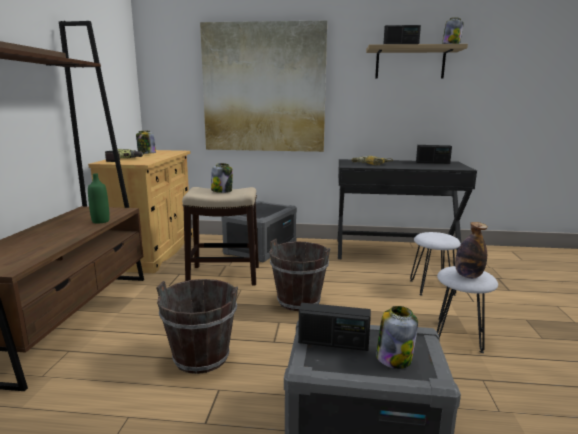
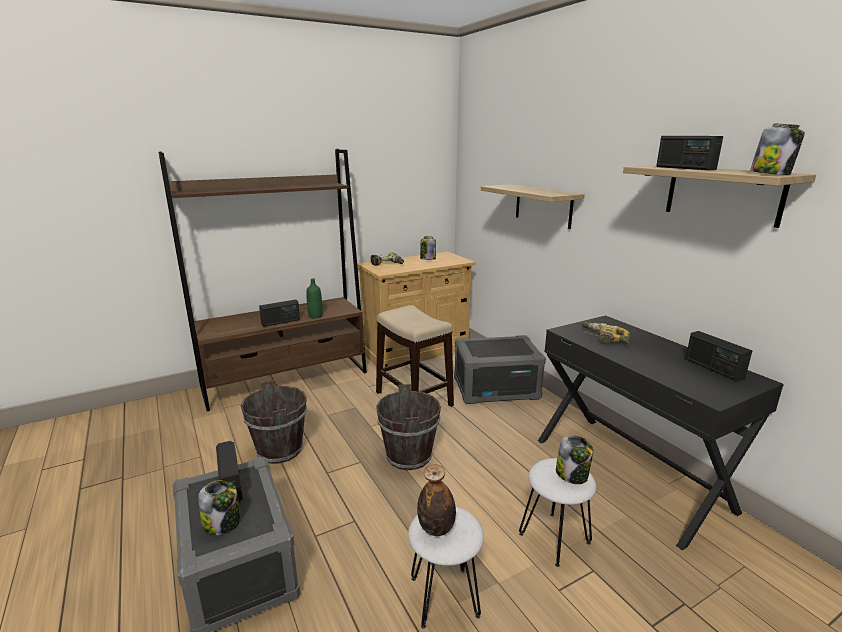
camera: 55 degrees right, 5 degrees up
(75, 234) = (281, 322): none -> radio
(222, 191) = (414, 318): jar -> jar (572, 475)
(264, 88) = (543, 205): picture -> shelf

